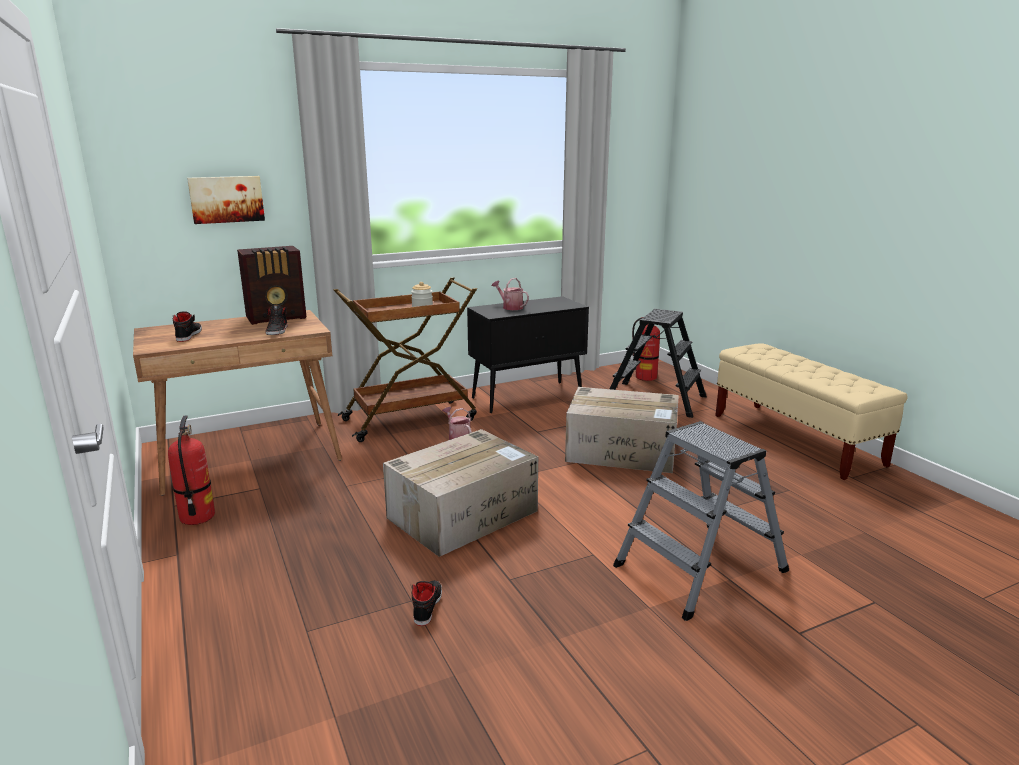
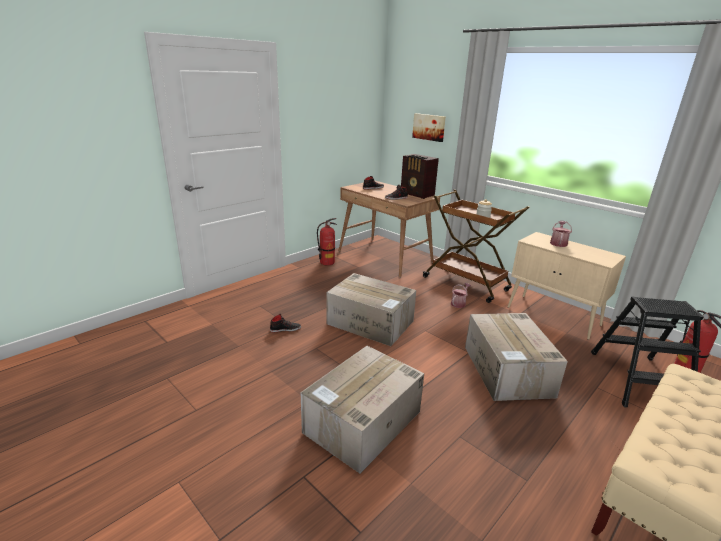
camera: 70 degrees right, 5 degrees up
(528, 397) = (554, 316): black cabinet -> beige cabinet
(701, 568) = (362, 423): grey step ladder -> cardboard box

